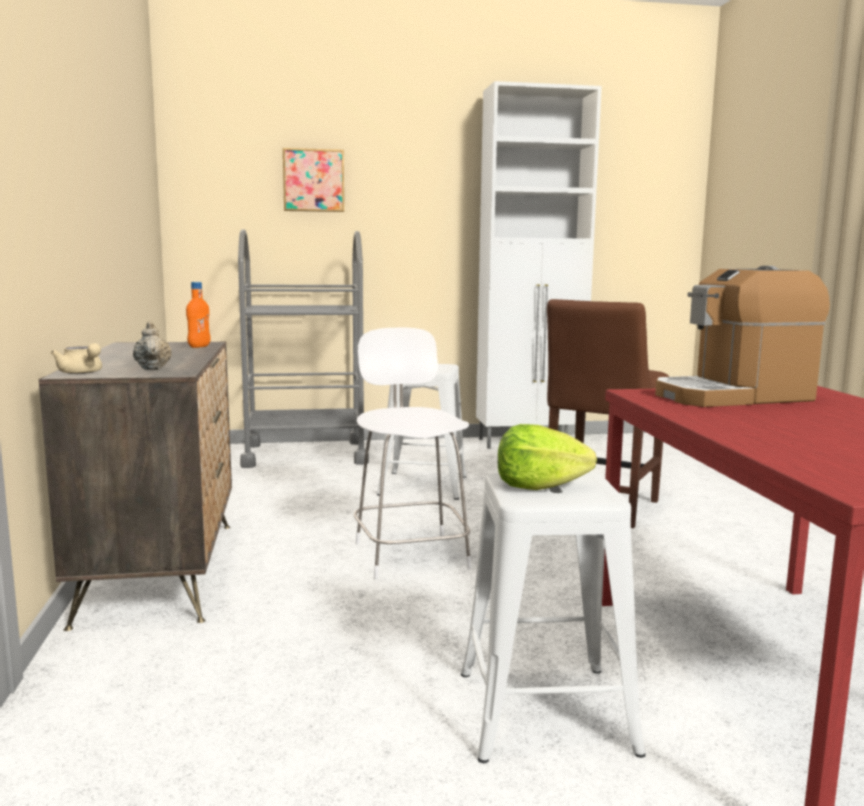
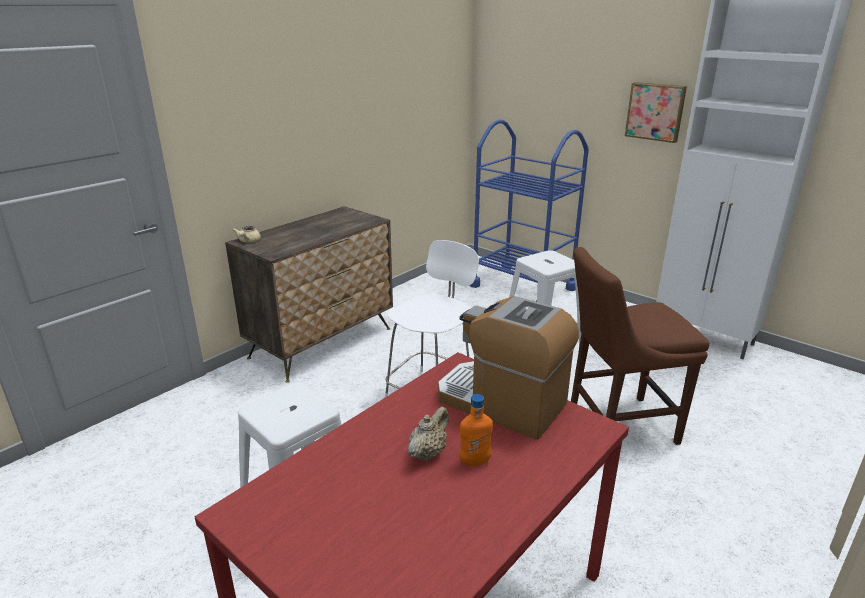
camera: 50 degrees right, 15 degrees up
(153, 368) = (279, 245): beige teapot -> beige teapot (428, 452)
(199, 346) = (359, 224): orange bottle -> orange bottle (474, 461)
(305, 454) = (522, 287): grey cart -> blue cart
(313, 180) = (570, 78): picture -> picture (655, 111)
(539, 486) = (284, 404): lettuce -> none

